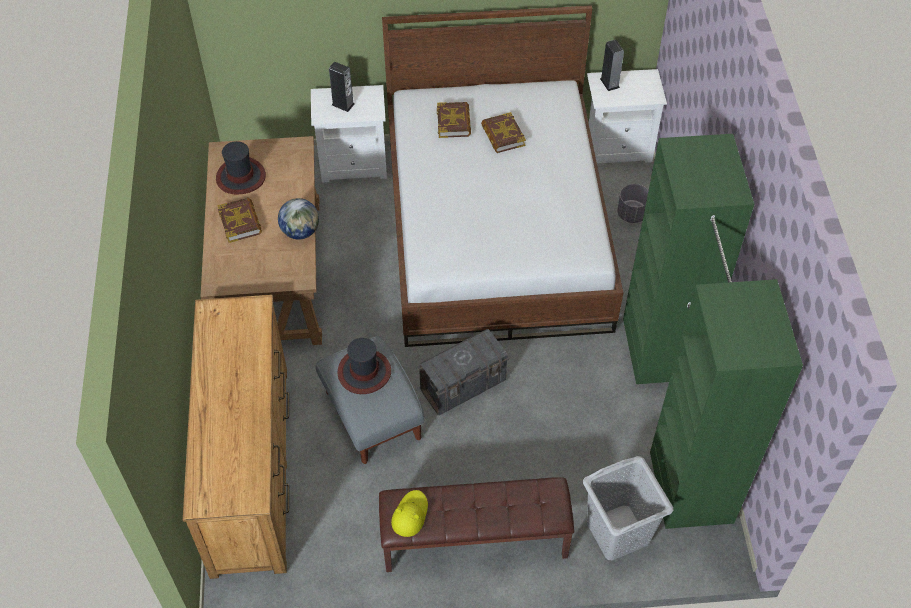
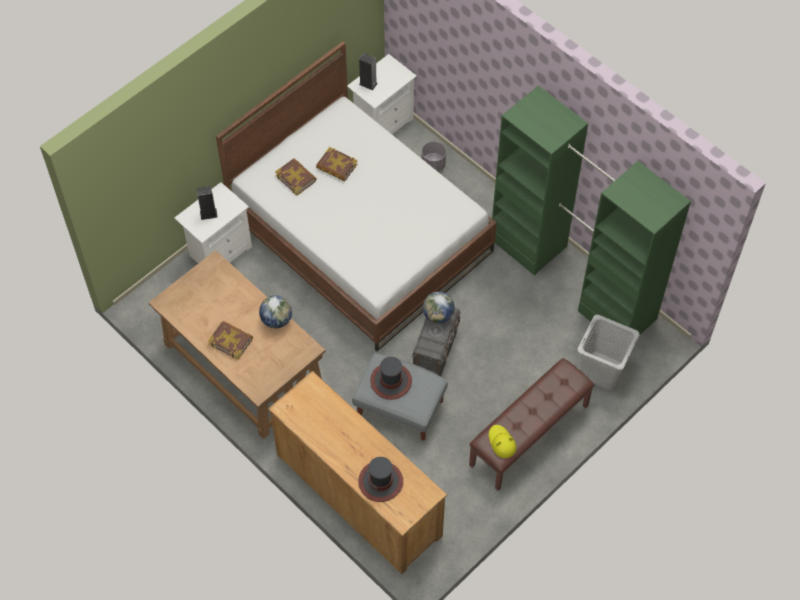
camera: 40 degrees left, 5 degrees up
(241, 177) = (197, 311): hat -> hat (381, 481)
(479, 345) = (438, 315): none -> globe

